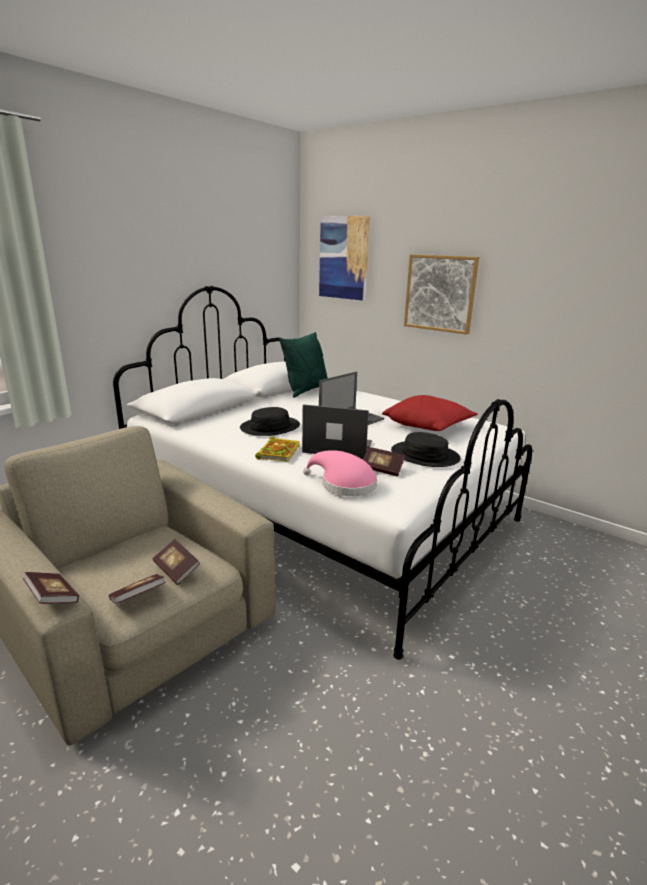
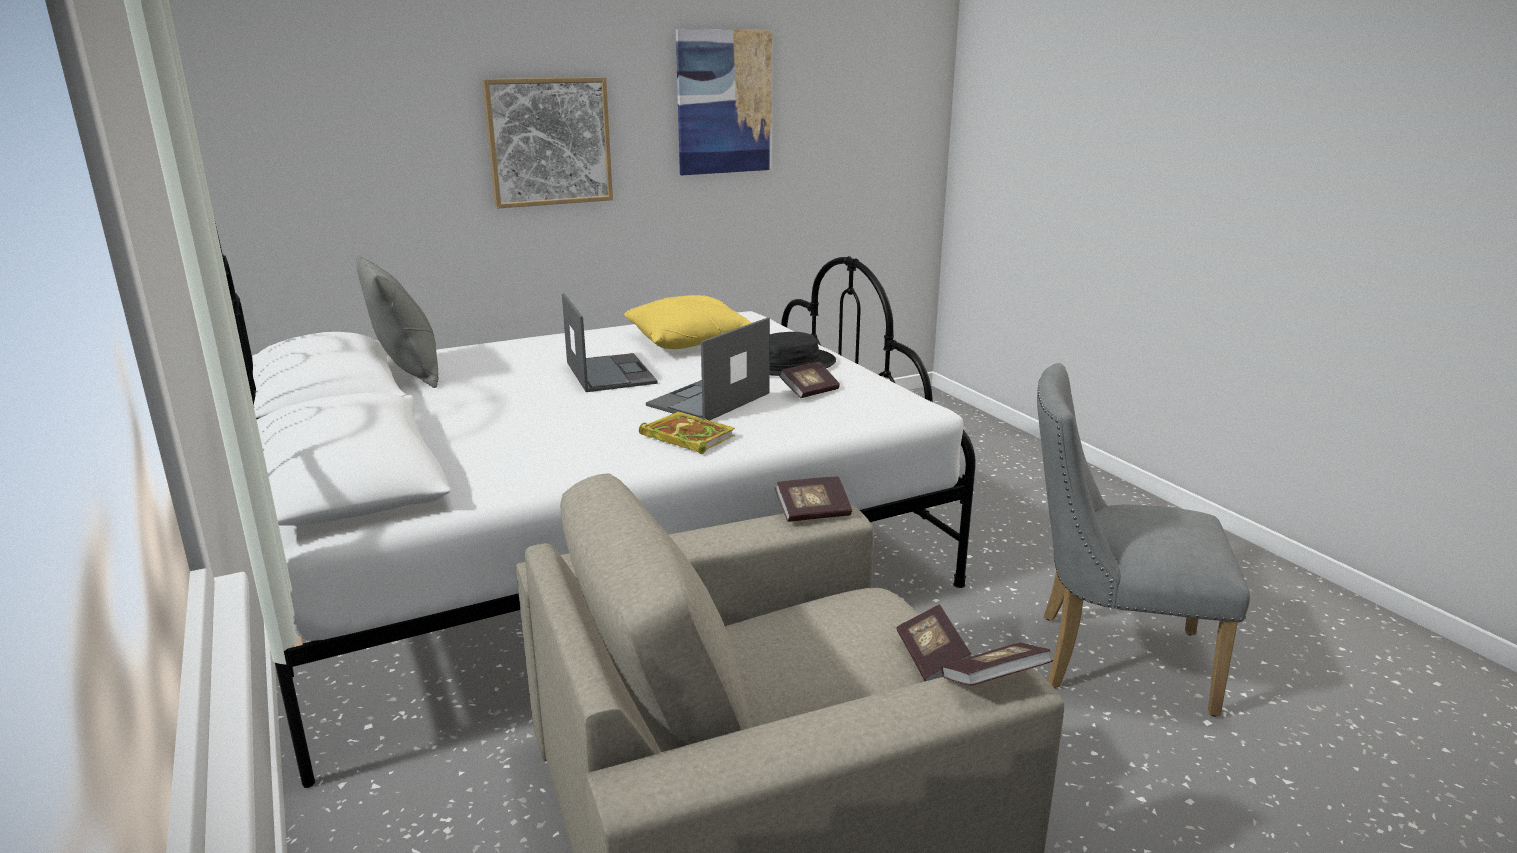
camera: 65 degrees left, 0 degrees up
(176, 570) = (873, 620): book -> book (813, 513)
(270, 427) = (568, 426): black hat -> none
(306, 390) = (408, 373): green pillow -> grey pillow
(344, 258) = (319, 95): picture -> picture (724, 102)
(344, 484) = (839, 418): pink hat -> none
(356, 772) = (1107, 659): none -> grey chair
(428, 426) = (690, 341): red pillow -> yellow pillow

